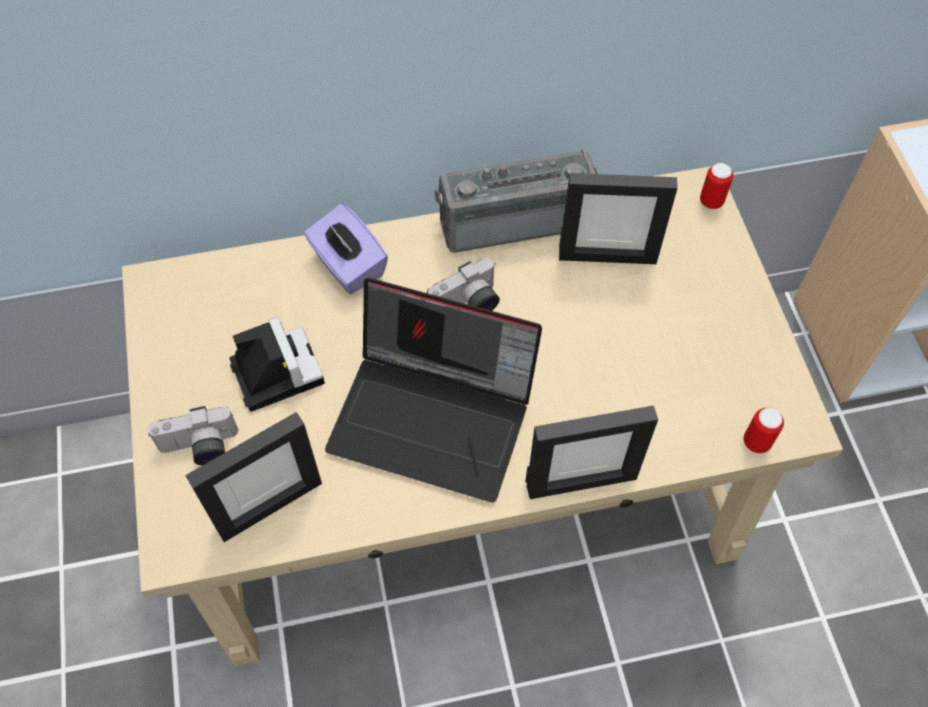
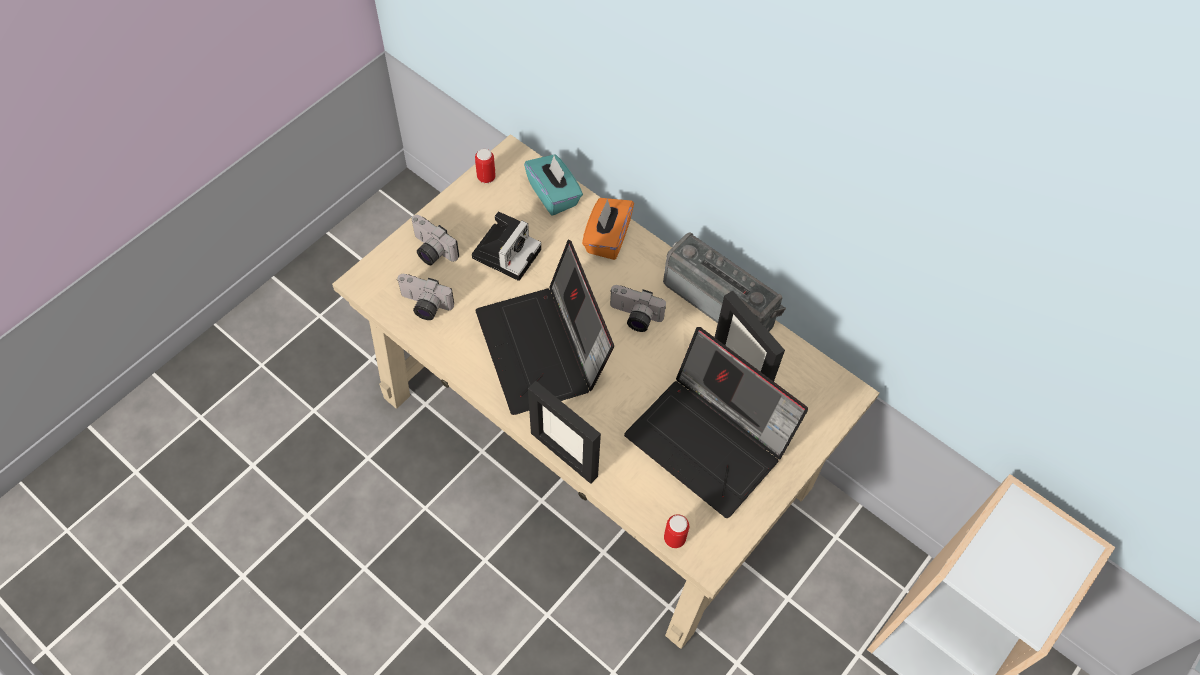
camera: 50 degrees right, 0 degrees up
(245, 277) = (554, 195): none -> turquoise tissue box
(269, 504) = (424, 306): picture frame -> camera
(348, 265) = (607, 238): purple tissue box -> orange tissue box
(668, 336) = (710, 441): none -> laptop
(711, 201) = (843, 405): can -> can (486, 177)

